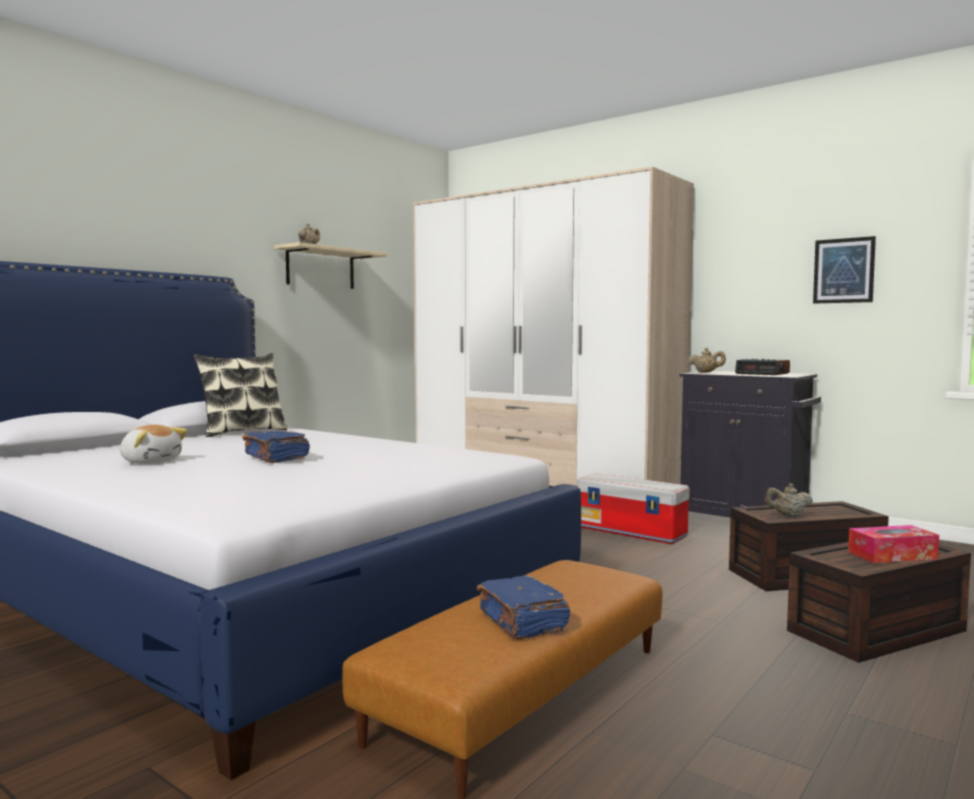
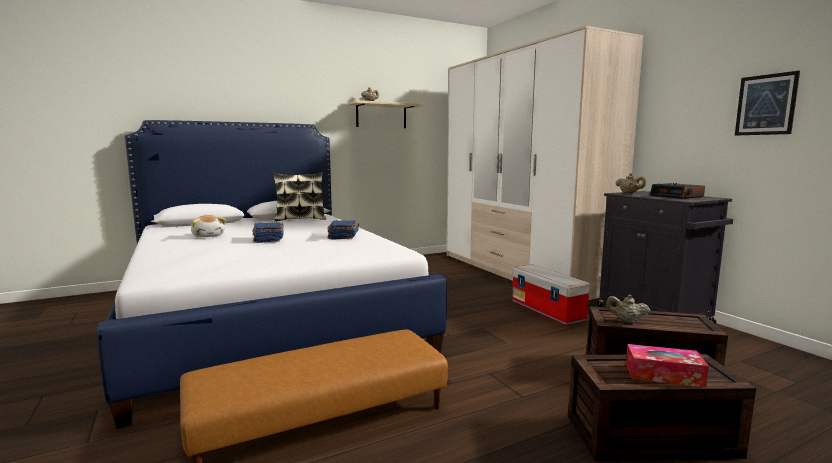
camera: 25 degrees right, 5 degrees up
(522, 622) = (299, 372): blue book -> blue book (343, 236)

